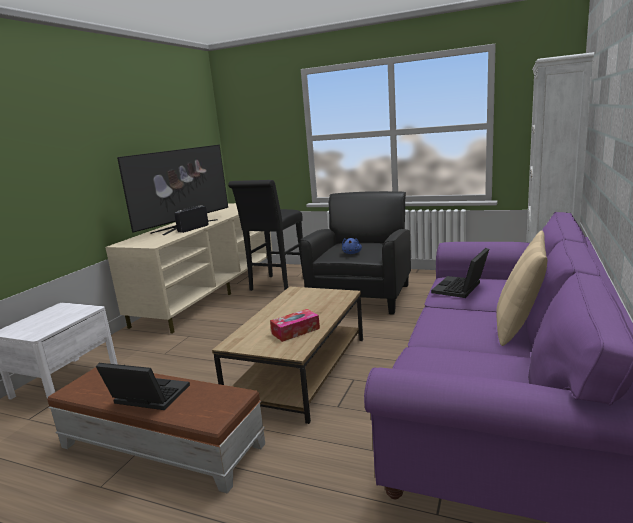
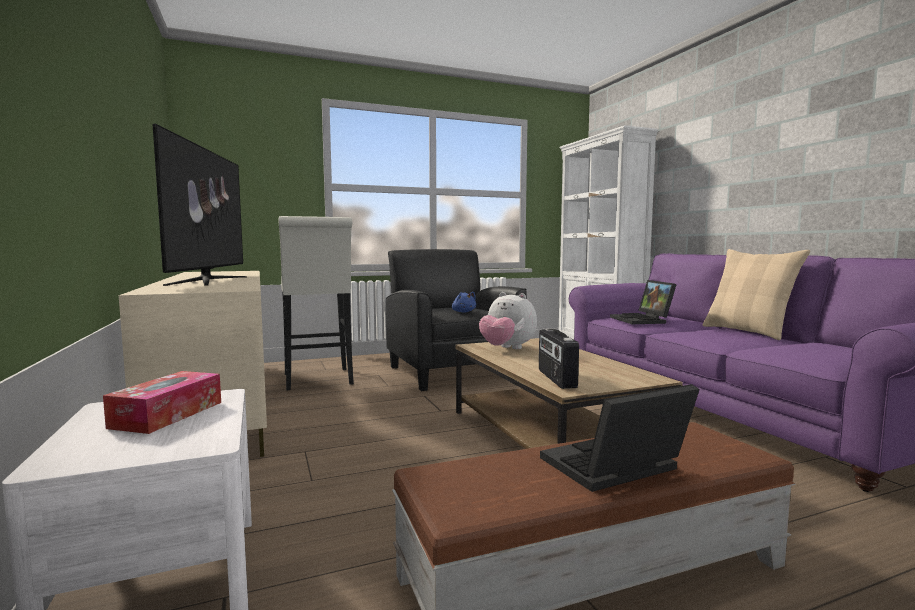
camera: 45 degrees left, 10 degrees down
(193, 228) = (240, 281): radio -> radio (555, 379)
(276, 286) = (318, 381): black stool -> white stool
(295, 331) = (594, 367): tissue box -> tissue box (168, 414)
(302, 298) = (507, 349): none -> plush toy

